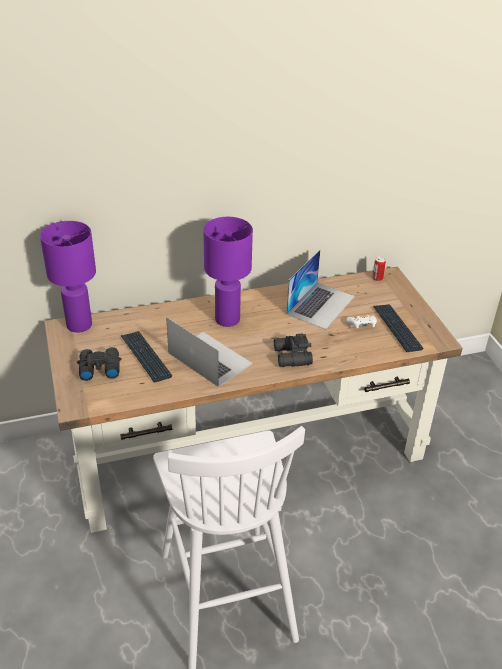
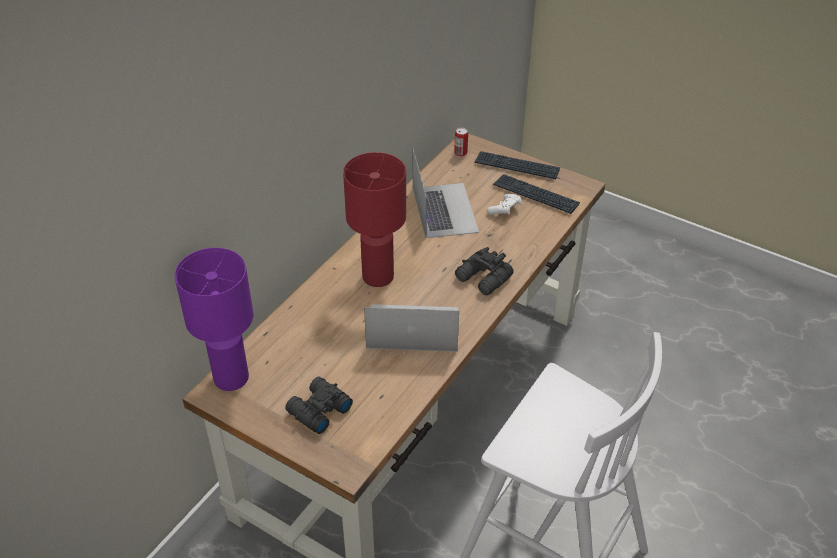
camera: 40 degrees left, 5 degrees up
(146, 357) = (349, 367): keyboard -> keyboard (517, 166)
(226, 319) = (377, 277): purple table lamp -> red table lamp

